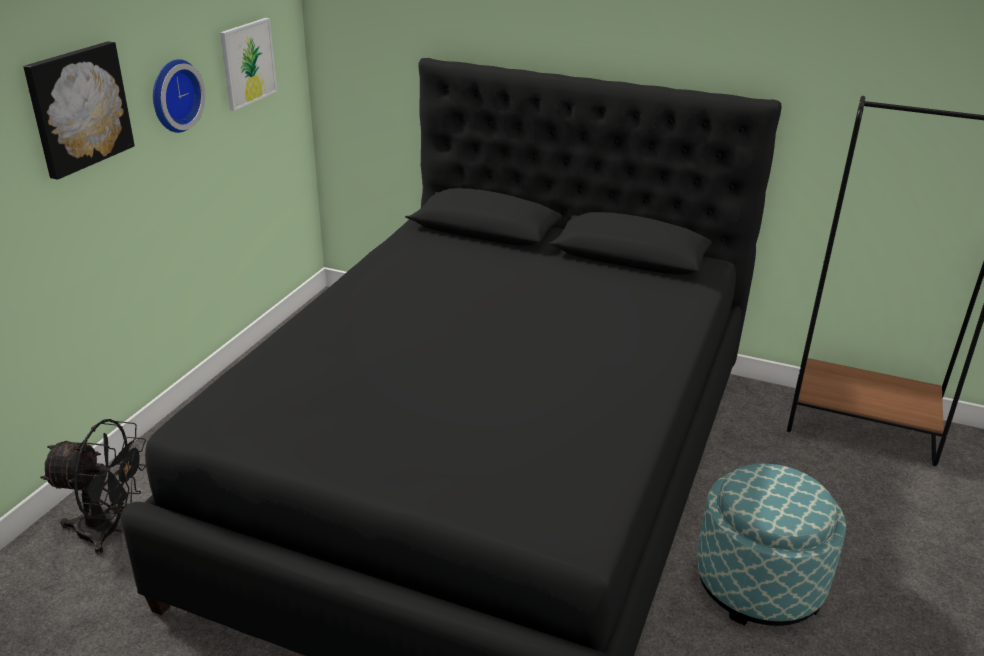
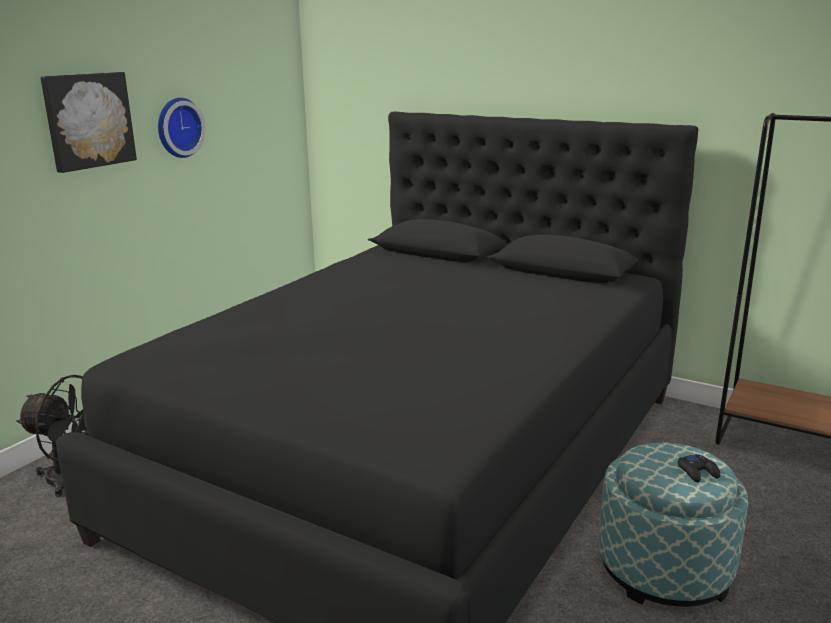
camera: 10 degrees right, 10 degrees down
(248, 63) = (249, 115): picture -> none
(800, 500) = (698, 472): none -> black game controller

